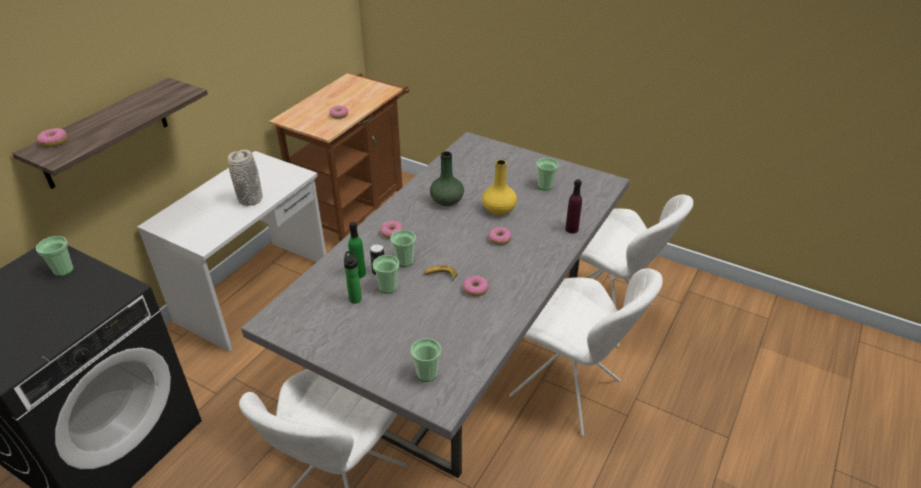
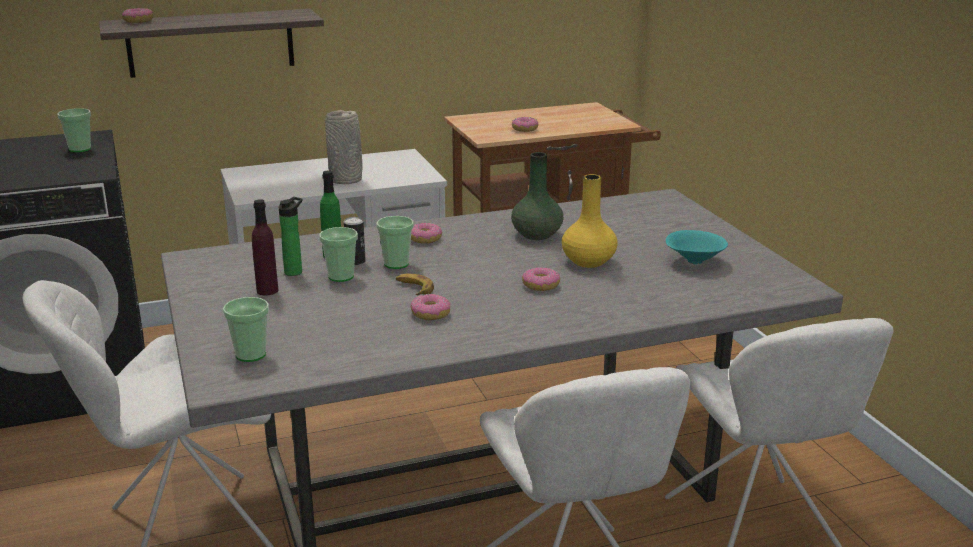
camera: 40 degrees right, 15 degrees down
(545, 186) = (693, 262): cup -> turquoise bowl
(571, 229) = (656, 310): purple bottle -> purple bottle (267, 290)

